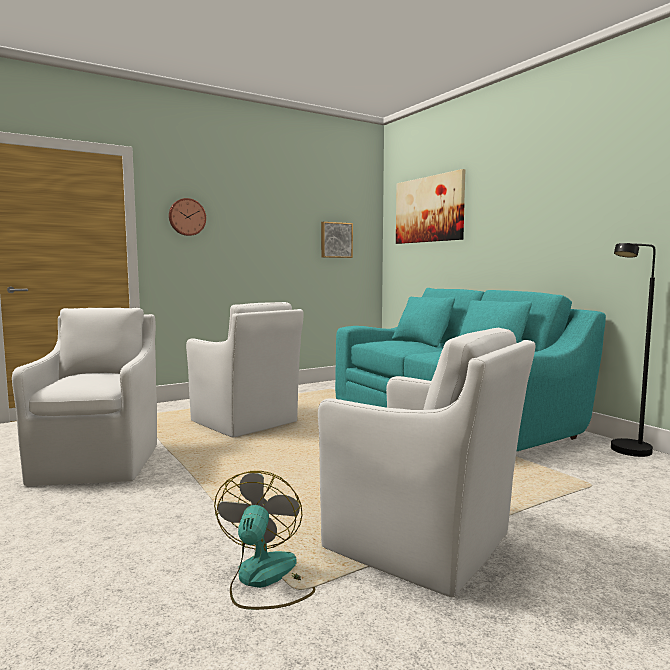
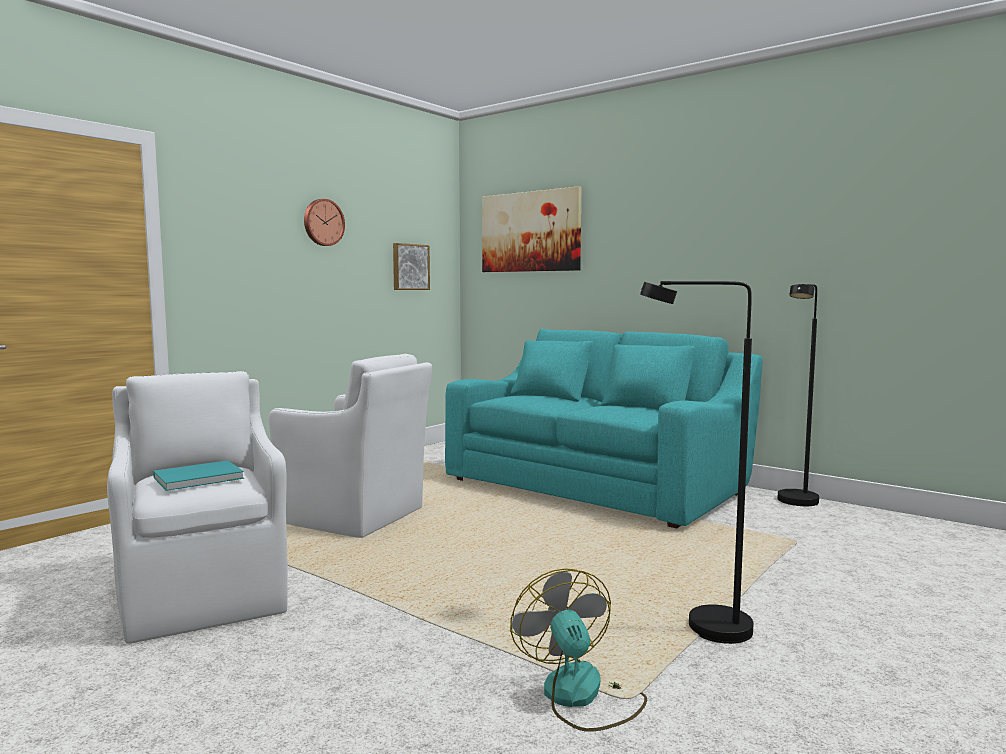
camera: 20 degrees left, 0 degrees up
(83, 379) = (195, 478): none -> turquoise book
(187, 217) = (230, 235): wall clock -> wall clock (323, 222)
(422, 544) = (701, 627): white armchair -> black floor lamp

